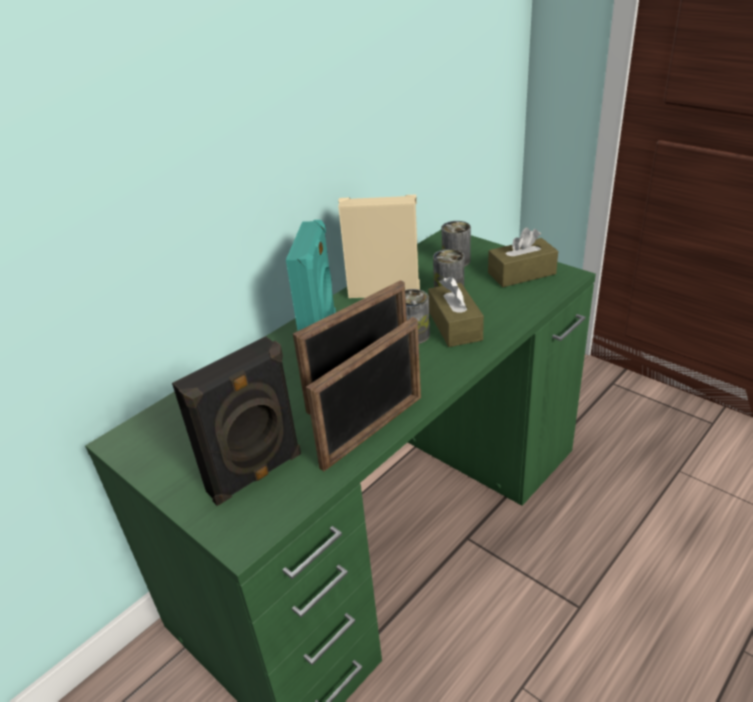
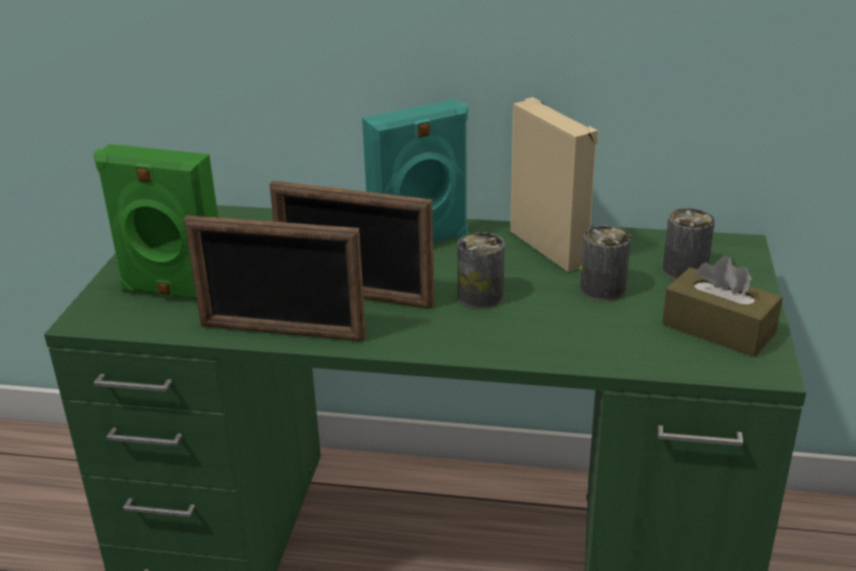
camera: 55 degrees right, 5 degrees down
(256, 475) = (173, 293): black speaker -> green speaker
(455, 326) = (530, 318): brown tissue box -> none

